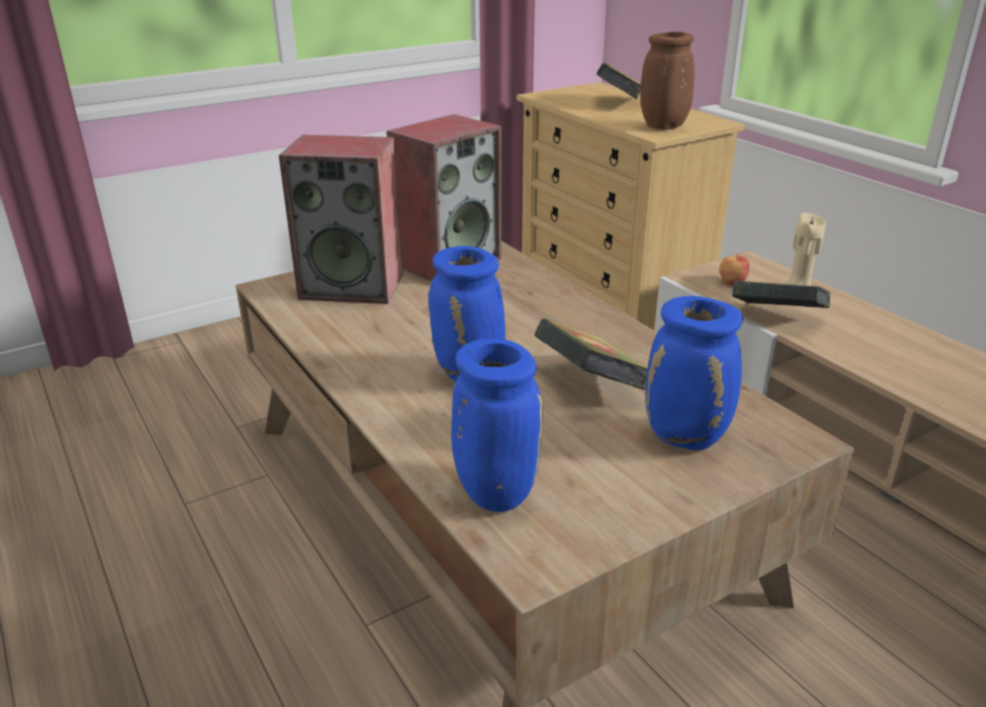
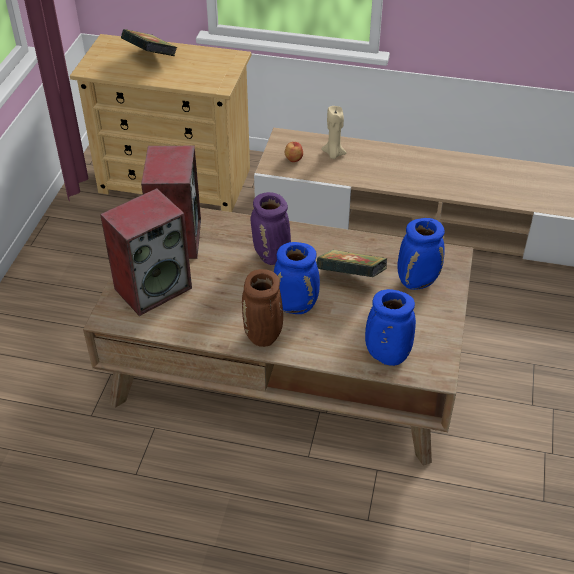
camera: 45 degrees left, 15 degrees up
(523, 320) = (272, 257): none -> purple vase
(663, 127) = (213, 76): brown vase -> brown vase (264, 337)
(777, 319) = (340, 175): book -> none

